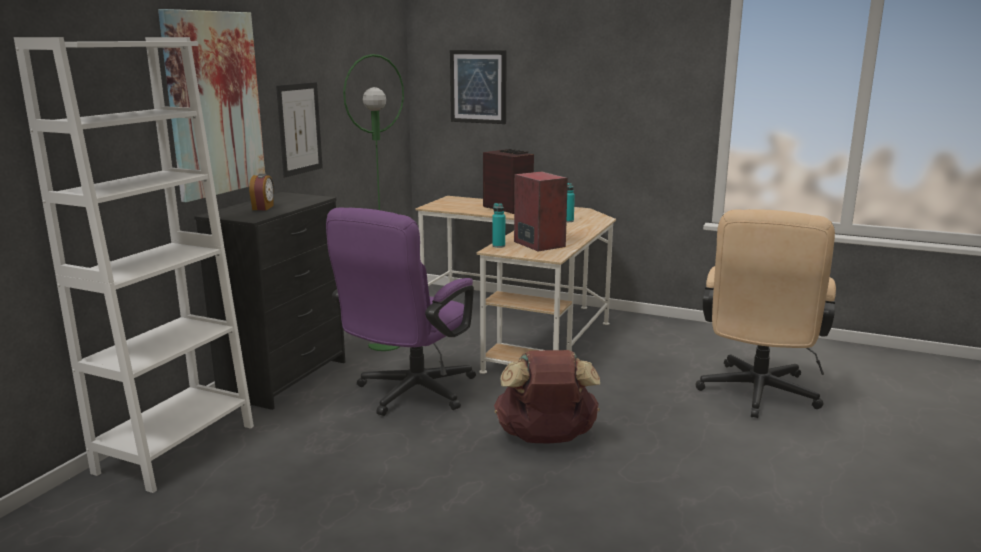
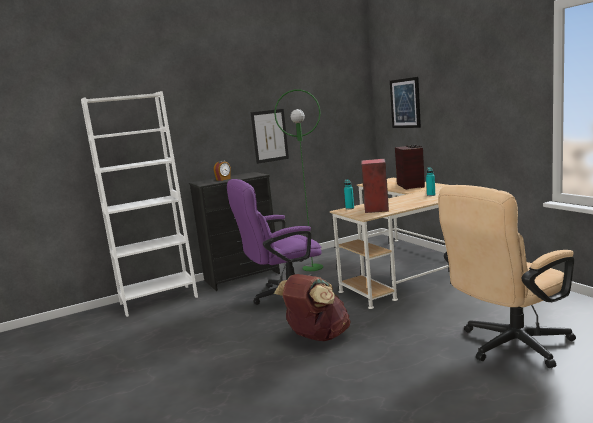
camera: 40 degrees right, 5 degrees down
(214, 104) = (204, 124): picture -> none

